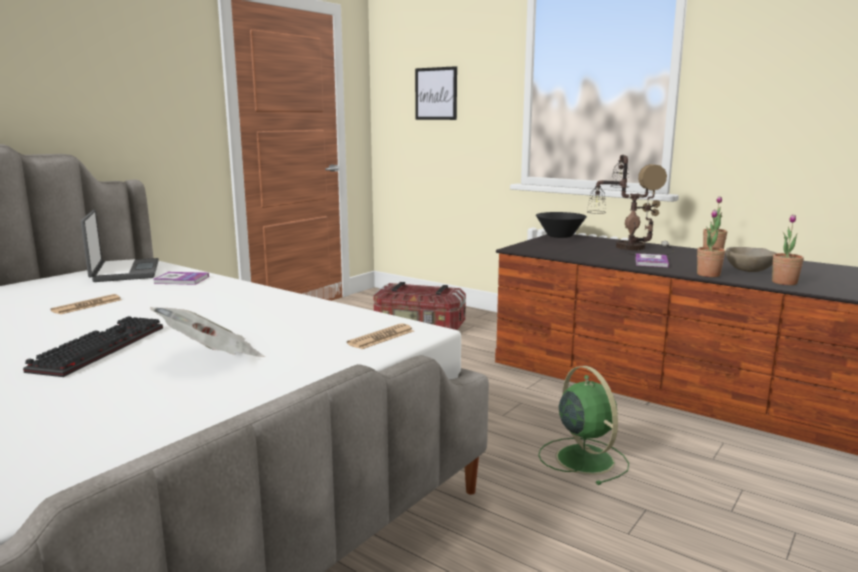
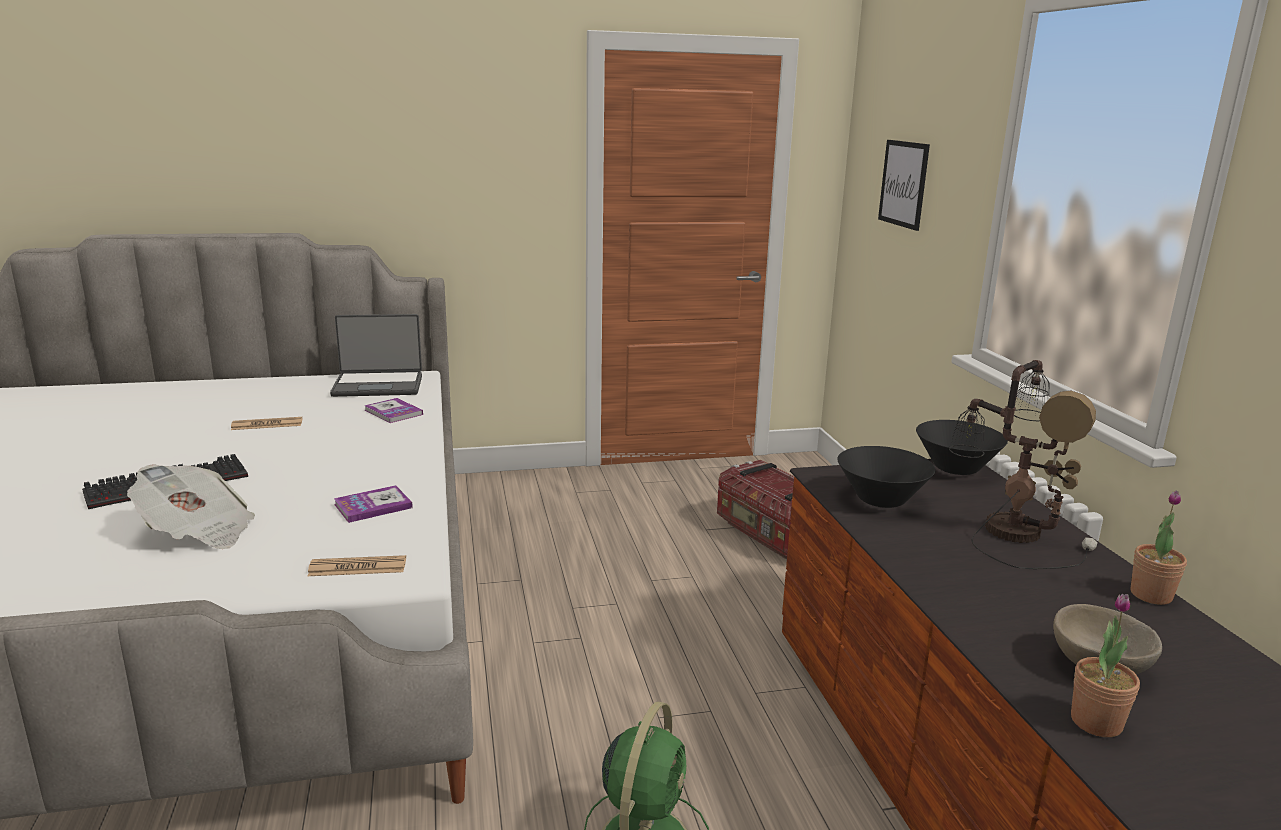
camera: 40 degrees right, 5 degrees up
(124, 272) = (378, 385): laptop -> laptop turned 60 degrees clockwise
(561, 250) = (881, 499): none -> black bowl
(651, 262) = (964, 575): book -> book (373, 506)
(708, 275) = (991, 642): potted plant -> none

